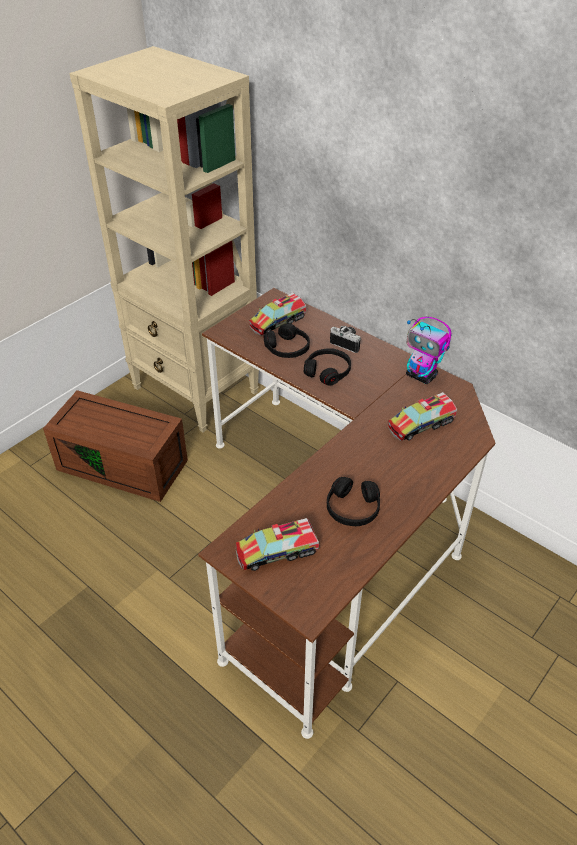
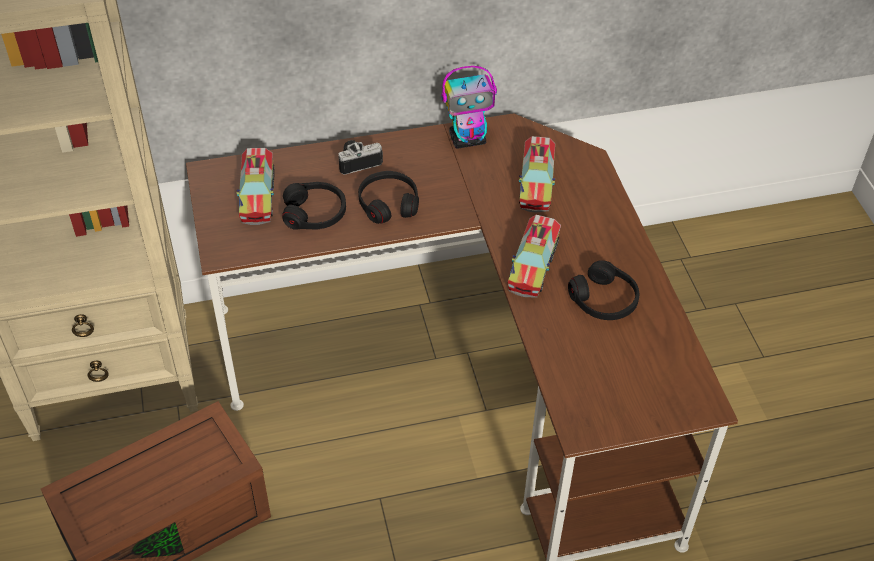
camera: 55 degrees left, 5 degrees up
(277, 551) = (613, 388): toy truck -> toy truck (533, 265)

